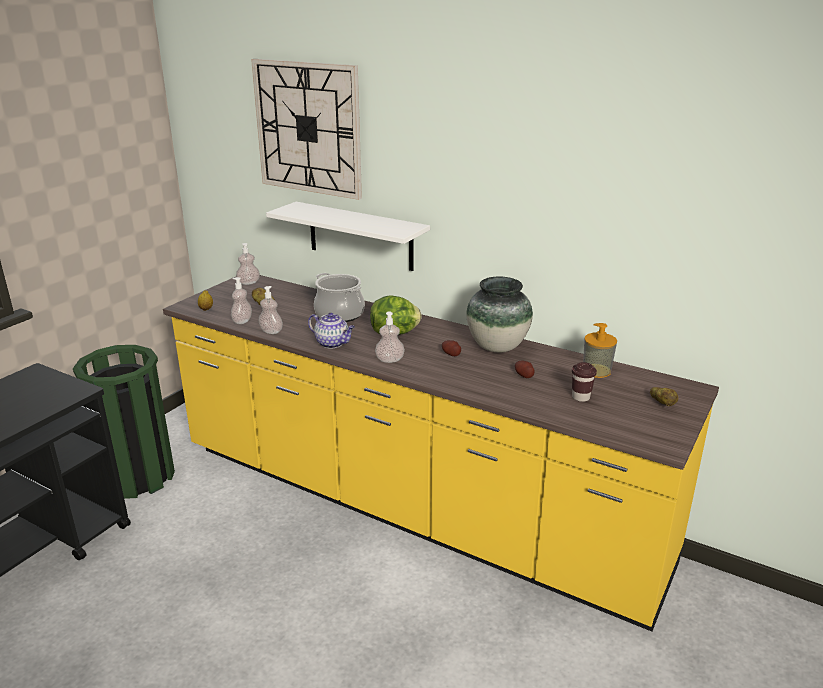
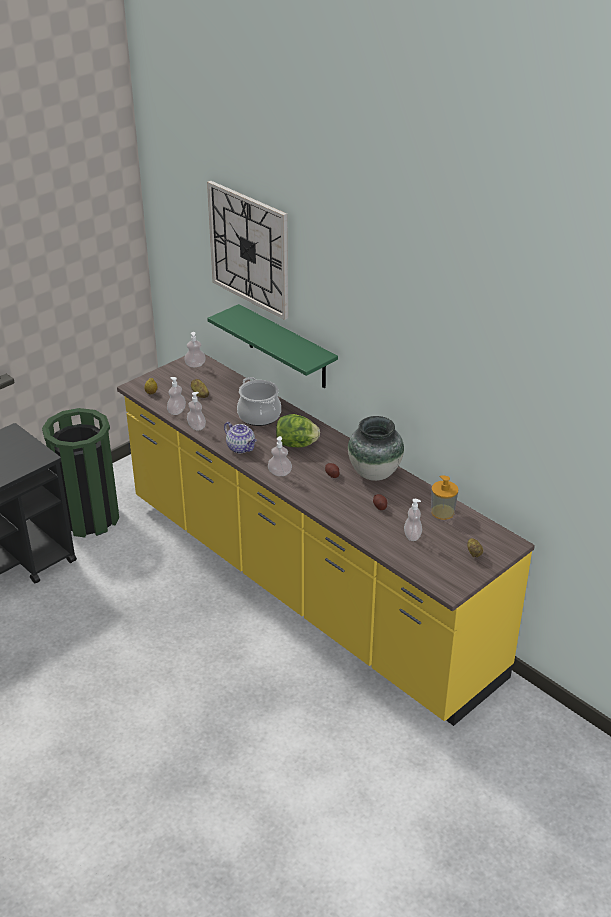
camera: 15 degrees right, 10 degrees up
(360, 236) = (286, 347): white shelf -> green shelf
(580, 397) = (412, 536): brown cup -> soap dispenser

